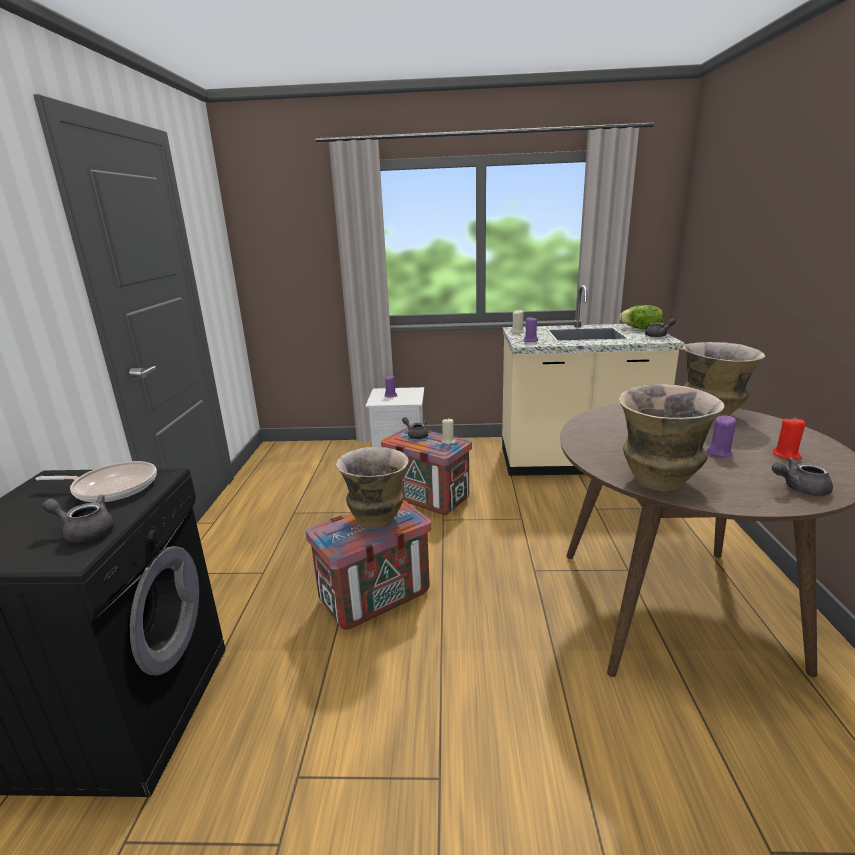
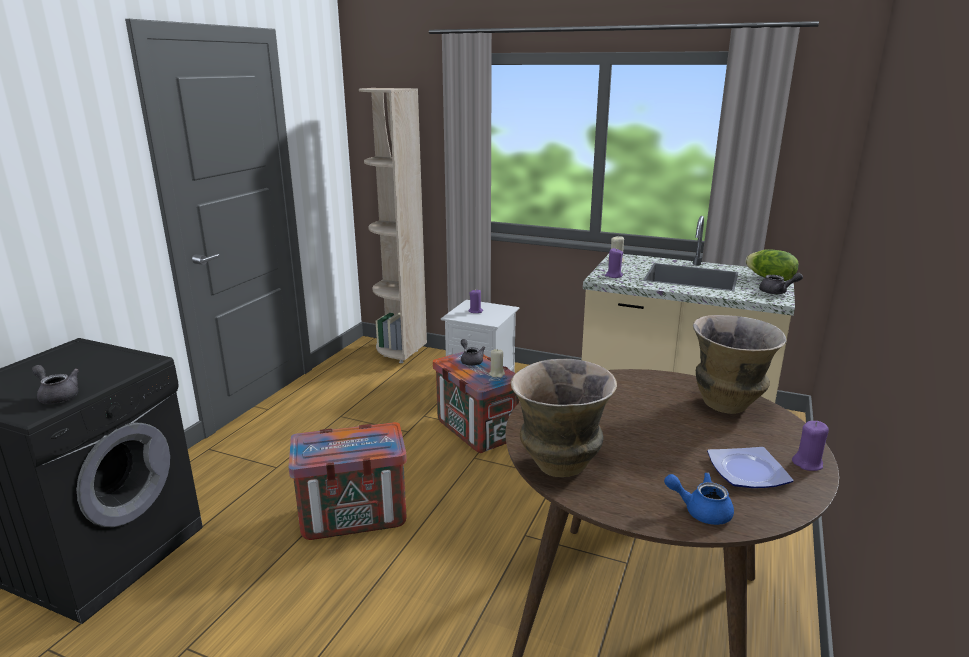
camera: 20 degrees right, 0 degrees up
(111, 487) = (106, 363): frying pan -> none
(308, 450) = (398, 353): none -> beige bookcase
(377, 520) = (357, 440): vase -> none
(719, 452) = (670, 450): purple candle -> purple candle (807, 463)
(786, 455) = (745, 471): red candle -> plate
(799, 489) = (700, 510): grey teapot -> blue teapot

